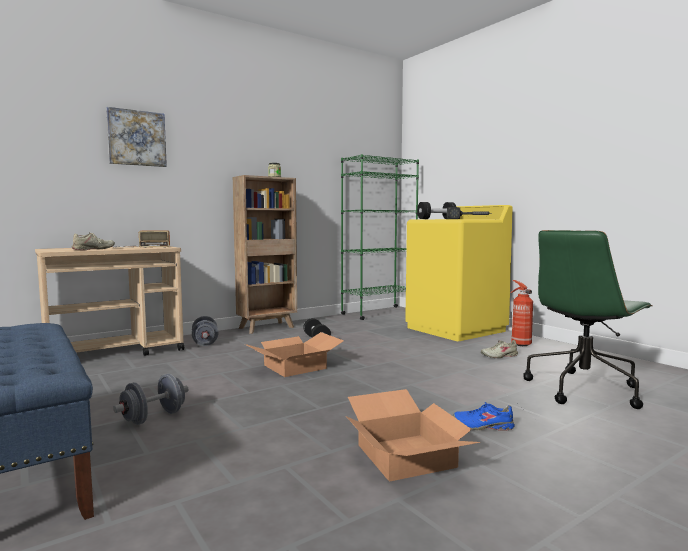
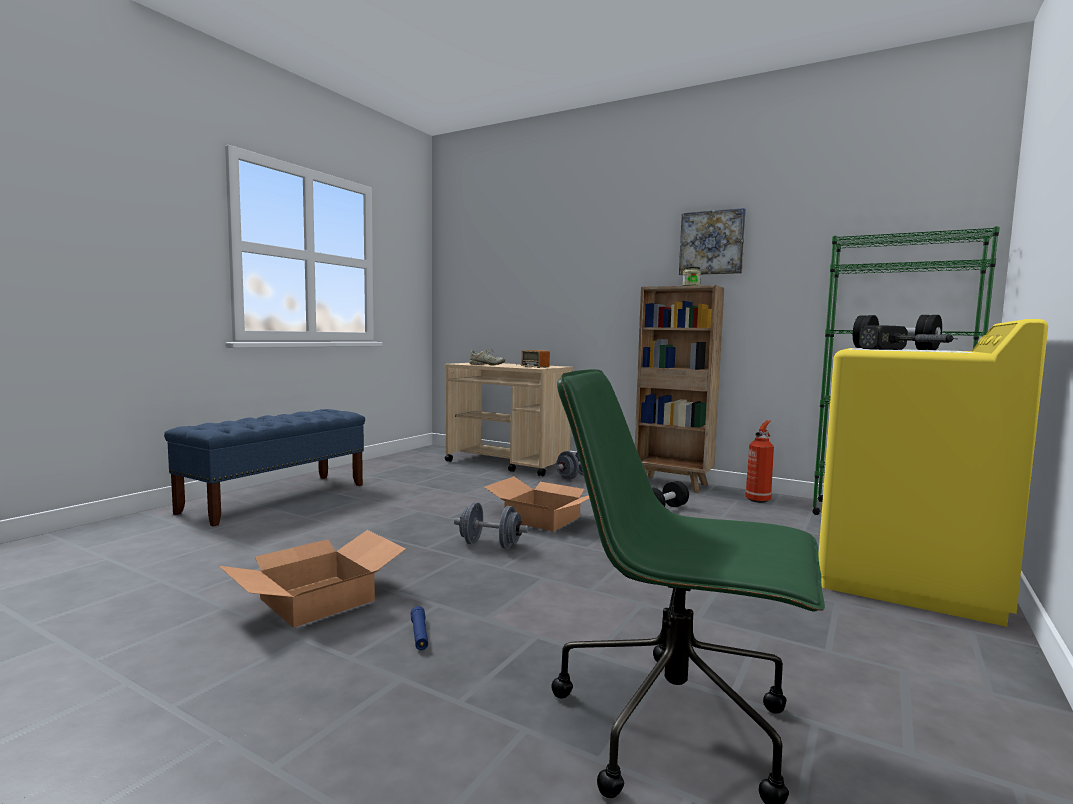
camera: 65 degrees right, 0 degrees up
(136, 138) = (559, 257): picture -> picture (712, 243)
(153, 418) = (369, 504): grey dumbbell -> grey dumbbell (490, 545)
(483, 426) = (419, 634): blue shoe -> blue flashlight
(499, 356) = (785, 629): beige shoe -> none
(520, 344) = (921, 647): fire extinguisher -> fire extinguisher (758, 500)

